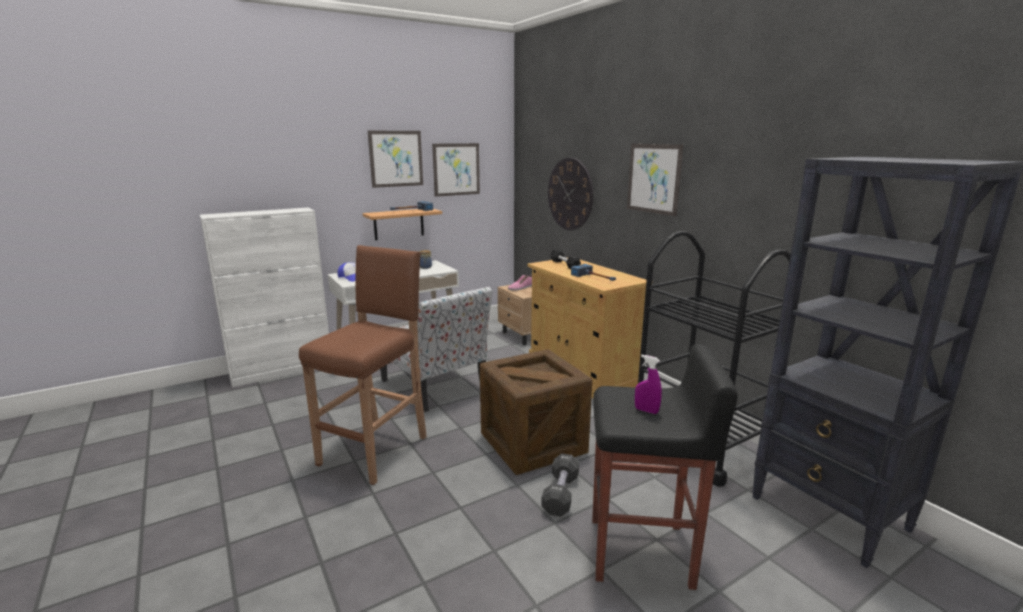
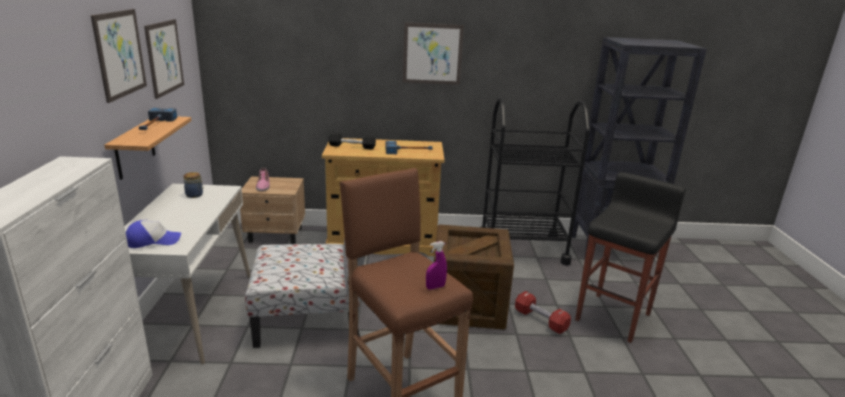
camera: 60 degrees left, 5 degrees up
(560, 494) = (540, 320): black dumbbell -> red dumbbell
(570, 194) = (315, 73): wall clock -> none
(646, 411) = (635, 222): purple spray bottle -> purple spray bottle (435, 287)

